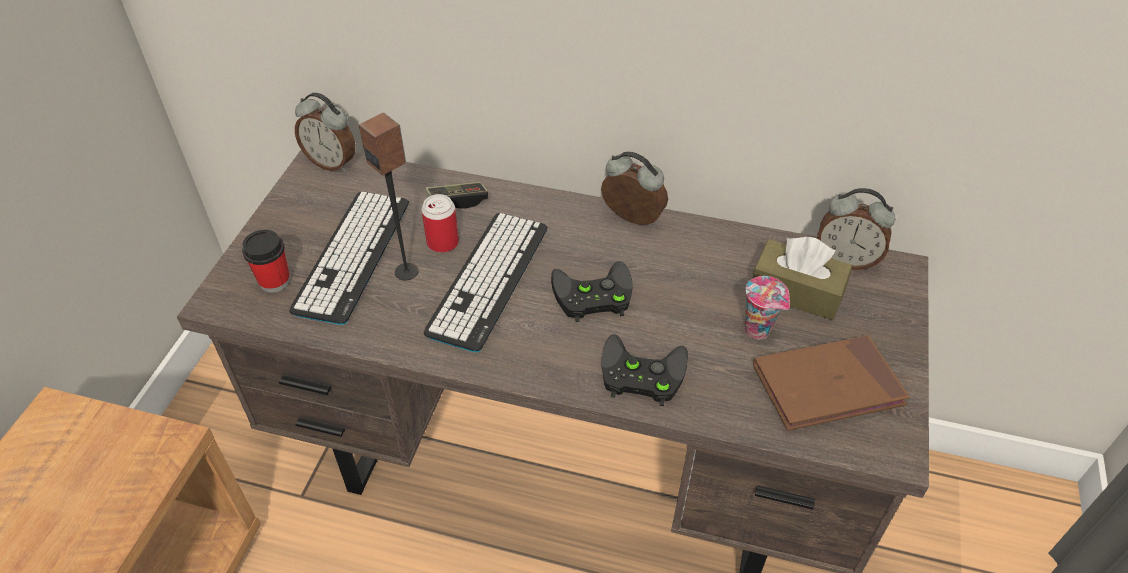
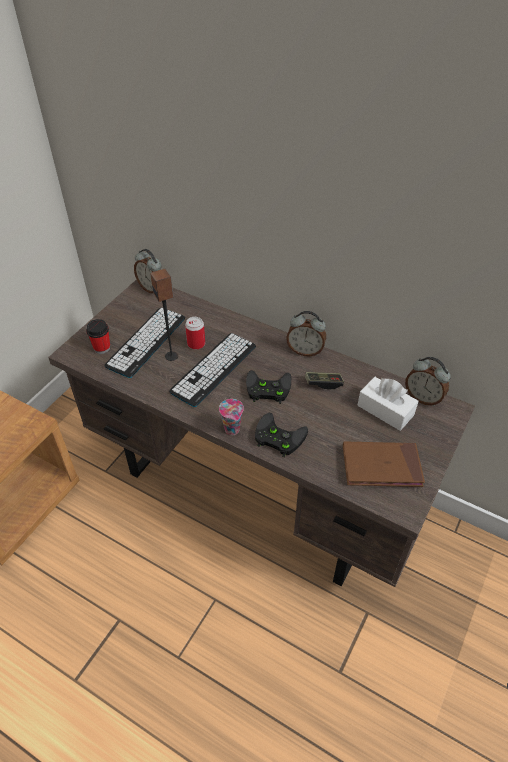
camera: 15 degrees right, 0 degrees up
(457, 201) = (212, 322): game controller -> game controller (323, 383)
(631, 220) = (305, 351): alarm clock -> alarm clock turned 150 degrees clockwise
(759, 330) = (354, 427): cup -> cup (233, 430)
(796, 292) = (385, 410): brown tissue box -> white tissue box

